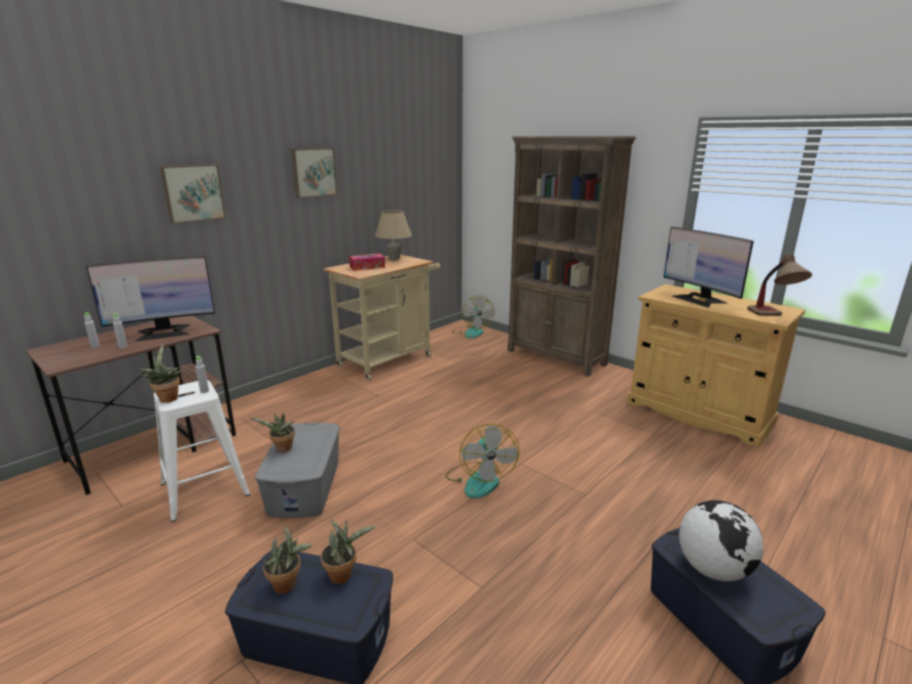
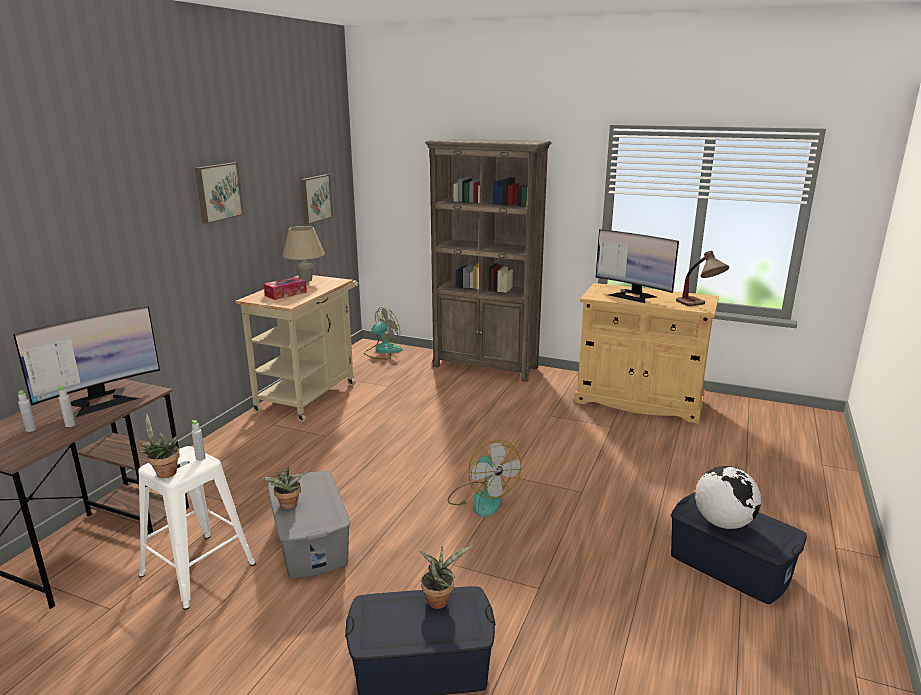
camera: 20 degrees left, 0 degrees up
(193, 193) = (101, 230): picture -> picture (314, 198)
(288, 584) = (395, 621): potted plant -> none
(471, 332) = (382, 351): fan -> fan turned 90 degrees counterclockwise

